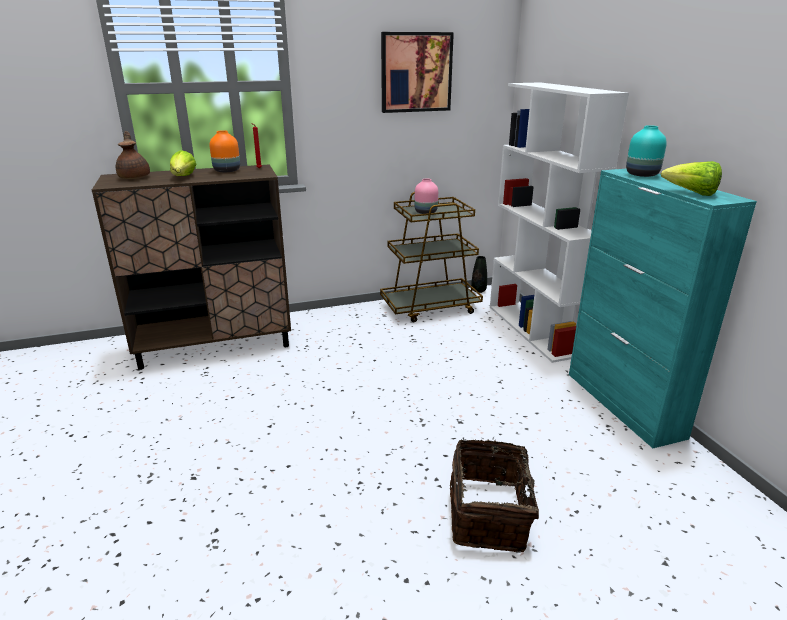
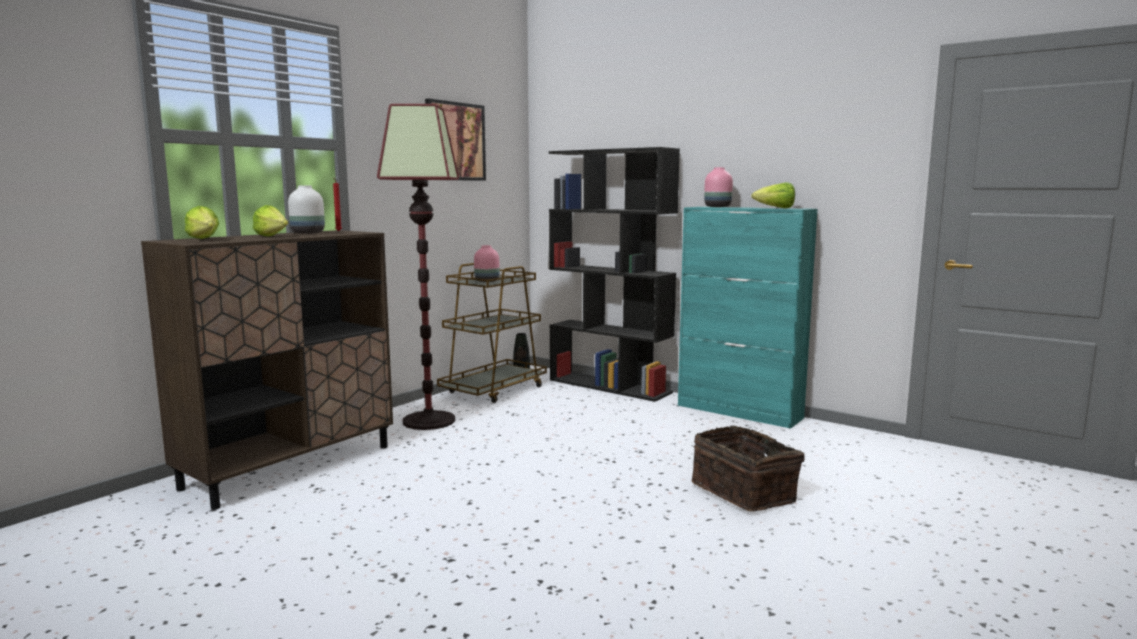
camera: 35 degrees left, 15 degrees down
(135, 177) = (204, 239): brown teapot -> lettuce
(226, 171) = (307, 233): orange vase -> white vase
(345, 328) = (428, 421): none -> floor lamp
(534, 330) = (610, 386): white bookcase -> black bookcase
(642, 175) = (718, 207): turquoise vase -> pink vase

